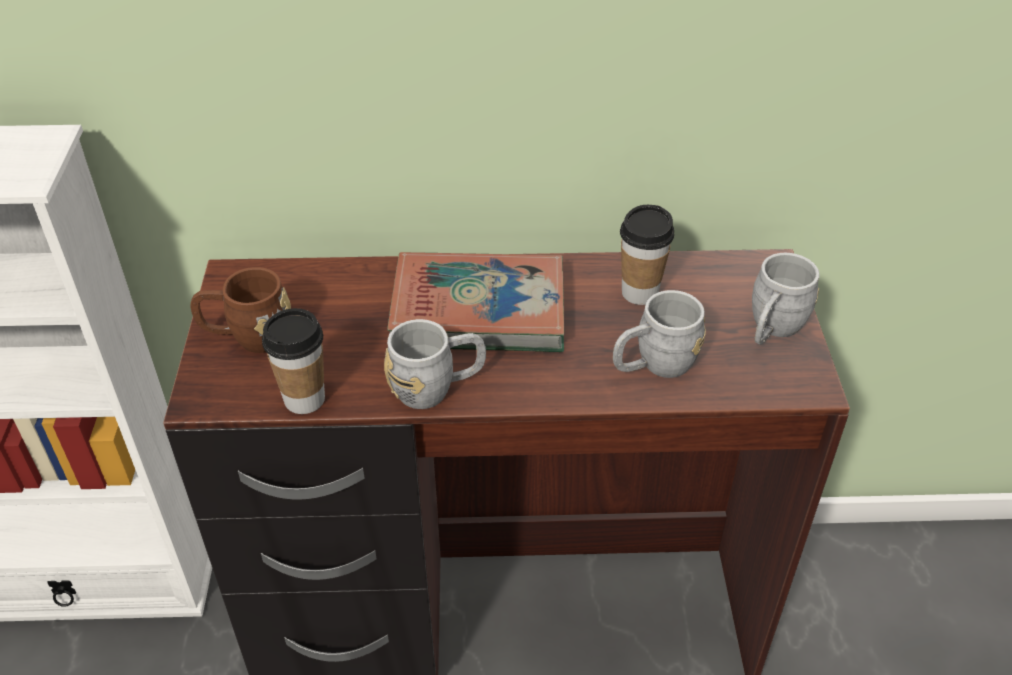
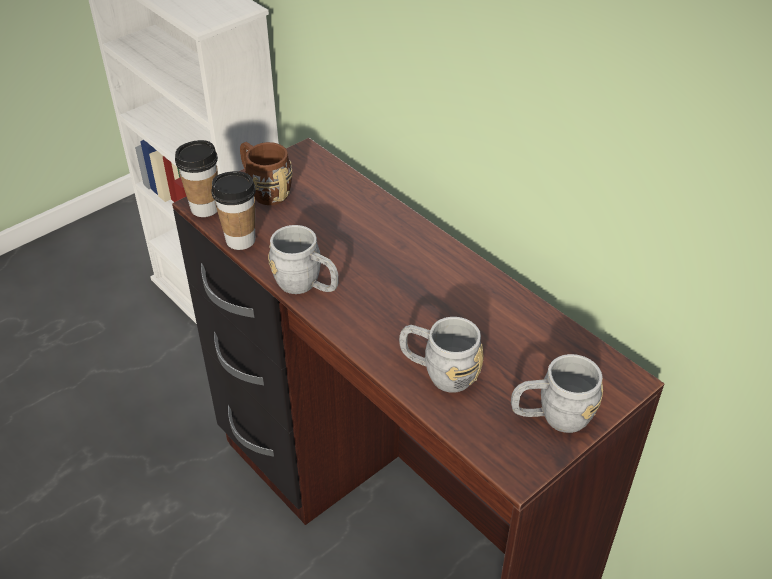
camera: 50 degrees right, 0 degrees up
(479, 310) = (394, 263): book -> none
(639, 293) = (504, 326): cup -> cup (205, 208)

